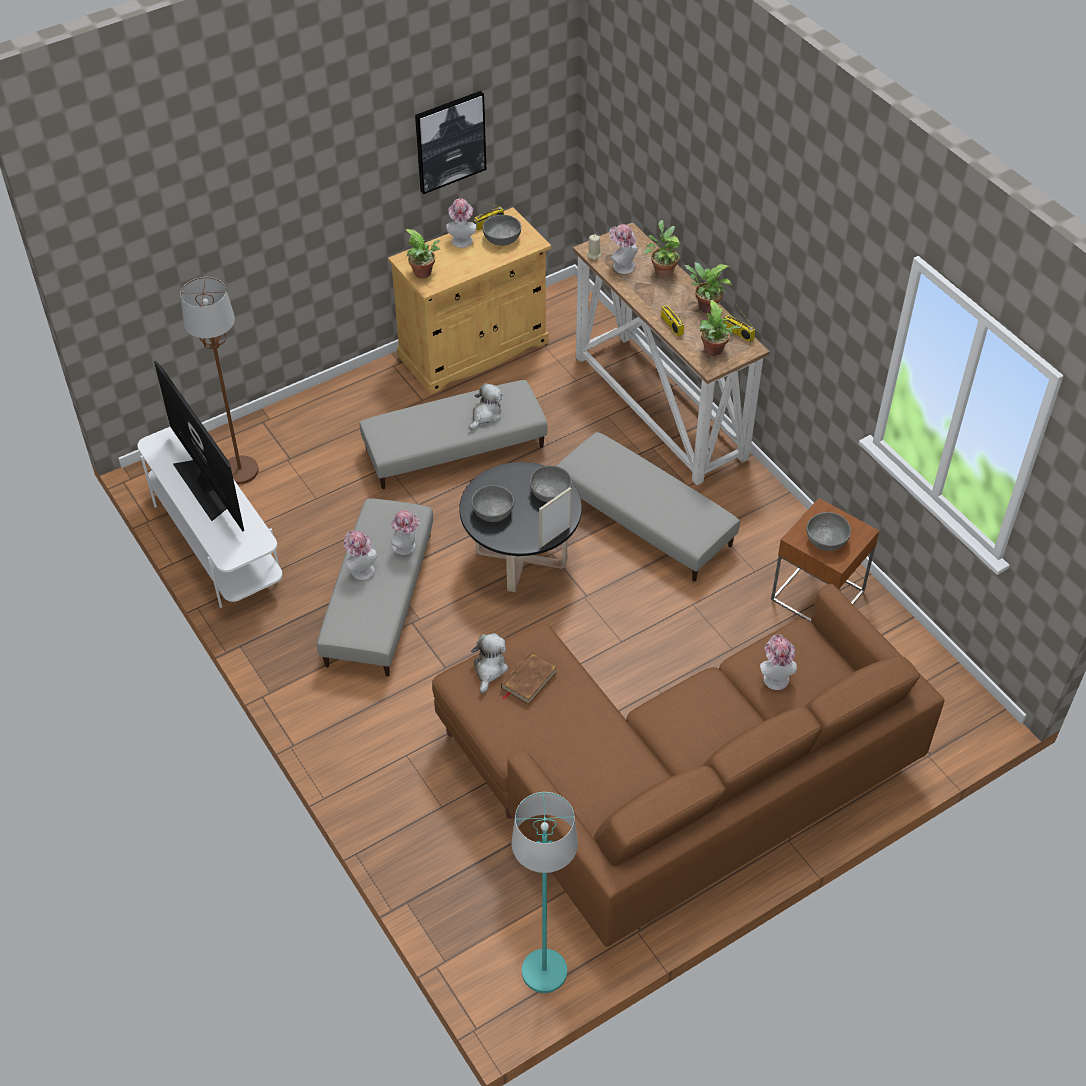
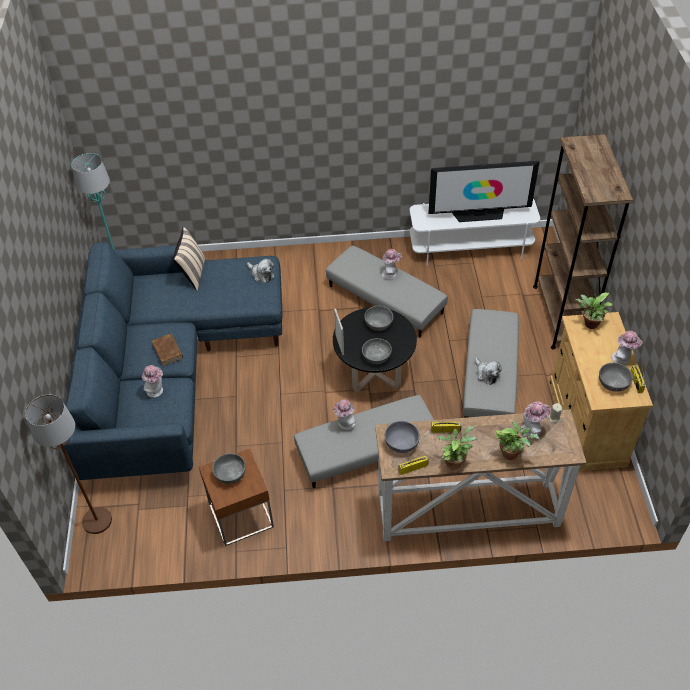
camera: 120 degrees right, 0 degrees up
(240, 471) = (523, 271): brown floor lamp -> brown floor lamp (97, 520)
(308, 413) = (560, 315): none -> brown bookcase
(407, 547) = (394, 298): hat -> hat (345, 424)
(450, 141) = (663, 303): picture -> none
(528, 680) = (242, 286): brown book -> brown book (168, 351)
(542, 757) = (193, 274): none -> beige pillow
(673, 789) = (170, 373): brown sofa -> blue sofa
(714, 351) = (401, 442): potted plant -> grey bowl

